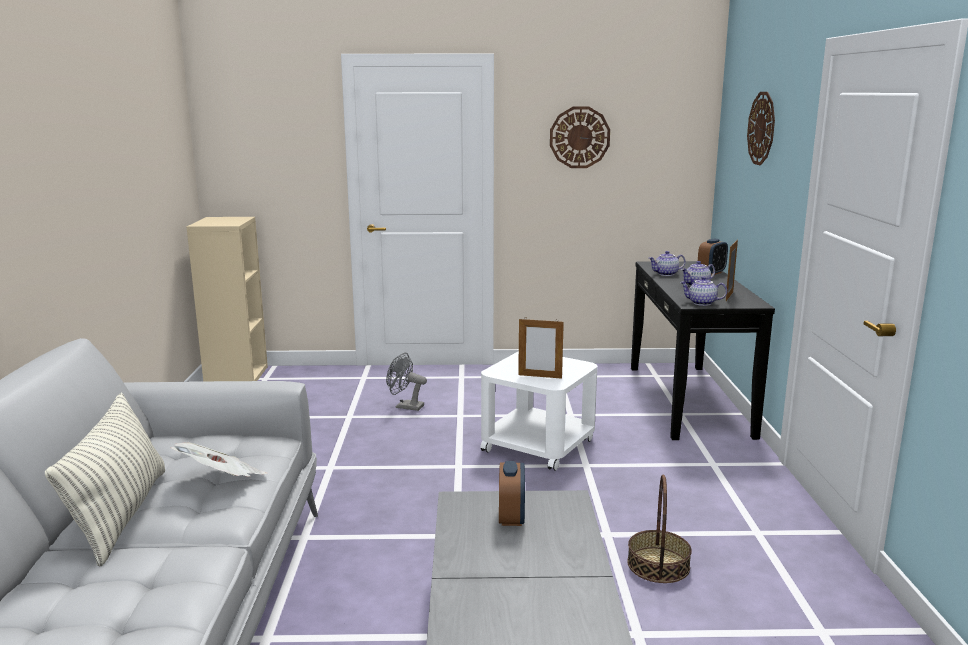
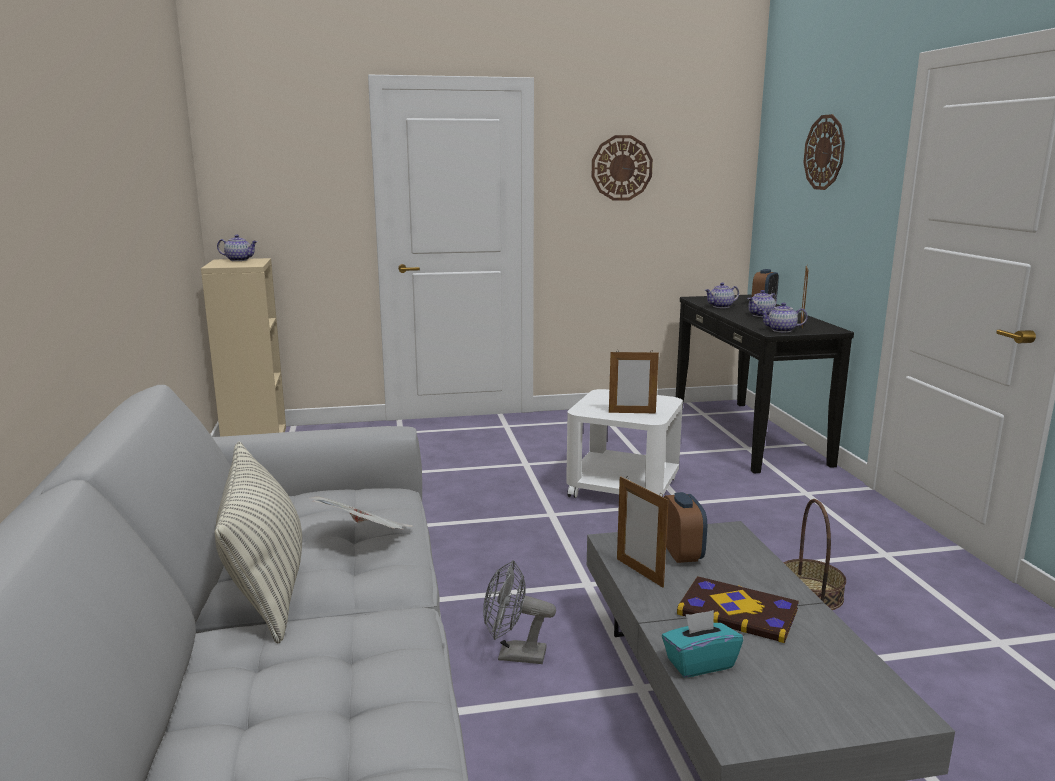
camera: 10 degrees left, 0 degrees up
(226, 218) = (239, 260): none -> teapot
(405, 406) = (462, 458): grey fan -> grey fan (514, 655)
(461, 620) = (699, 663): none -> turquoise tissue box
(462, 531) = (639, 572): none -> picture frame
(527, 576) = (738, 611): none -> book

